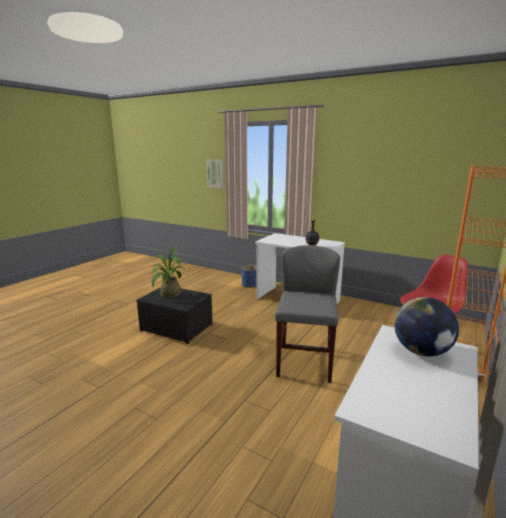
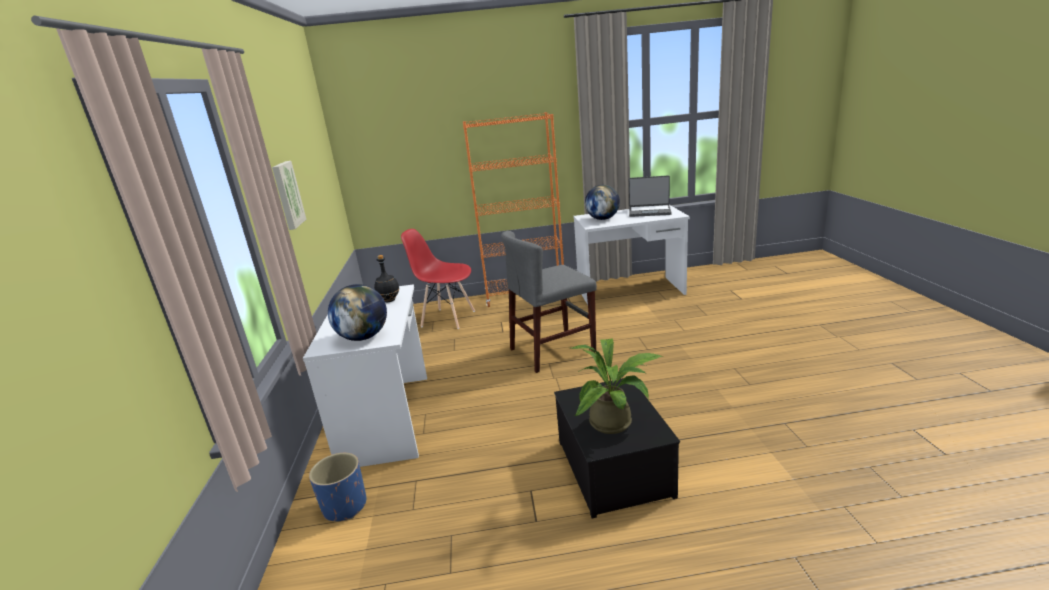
camera: 125 degrees left, 5 degrees up
(215, 173) = (78, 328): picture -> picture (287, 195)
(274, 239) = (363, 337): none -> globe
(421, 404) = (649, 211): none -> laptop

